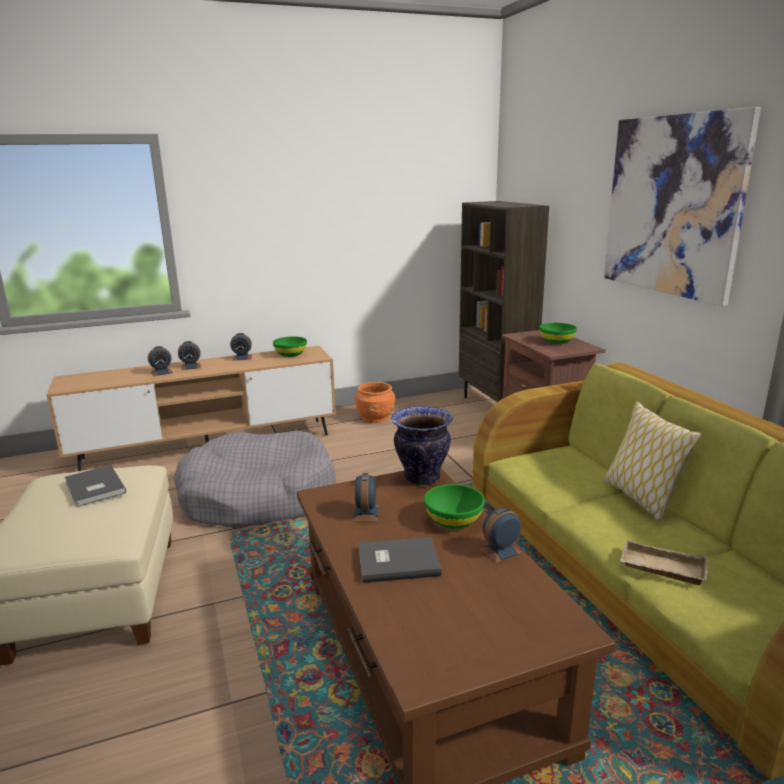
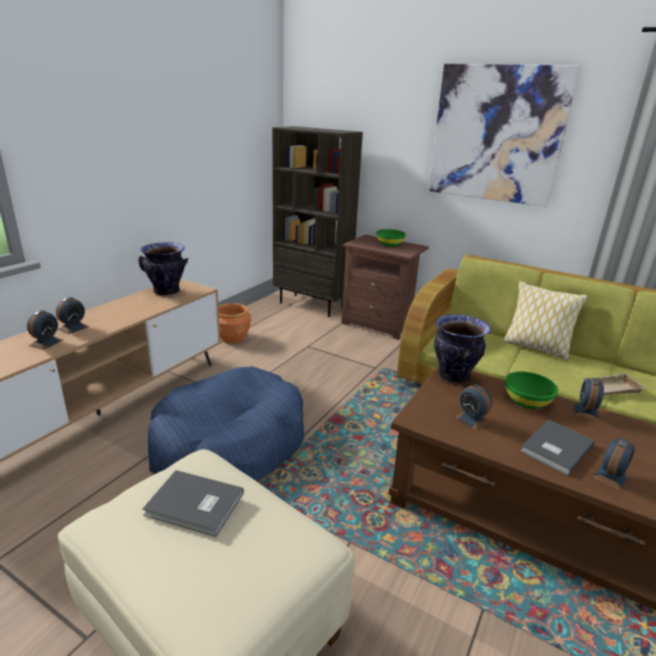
camera: 40 degrees left, 5 degrees up
(242, 358) = (118, 305): alarm clock -> alarm clock (610, 477)
(258, 496) = (229, 445): grey dog bed -> blue dog bed
(290, 354) = (166, 292): green bowl -> vase

